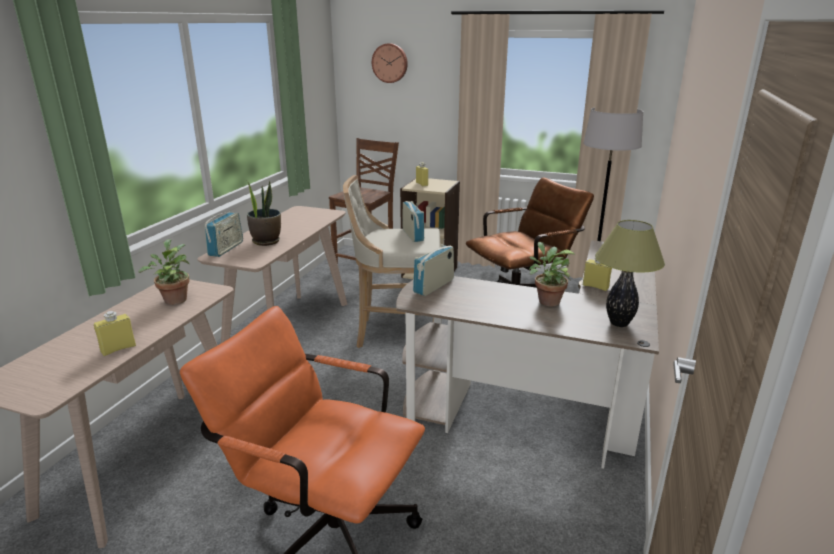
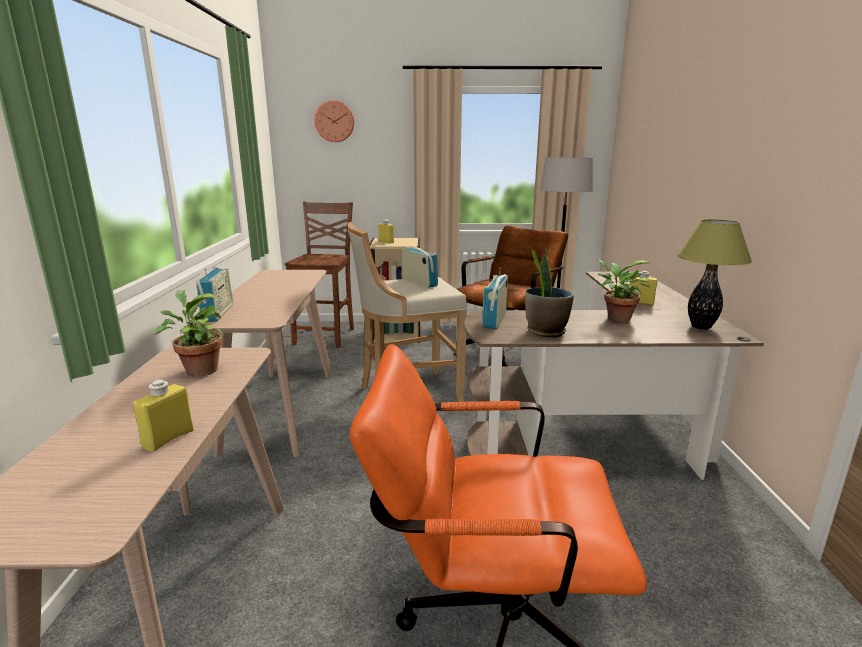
camera: 20 degrees left, 5 degrees down
(266, 241) = (262, 302): potted plant -> potted plant (545, 332)

